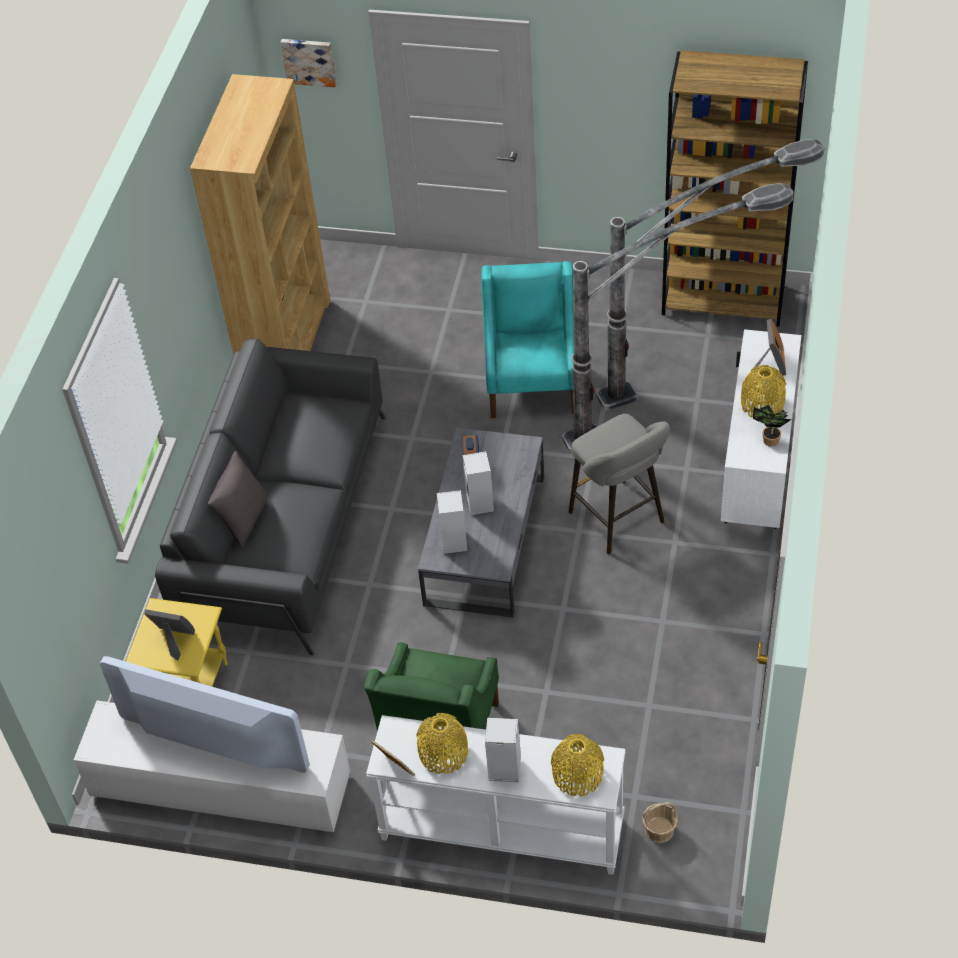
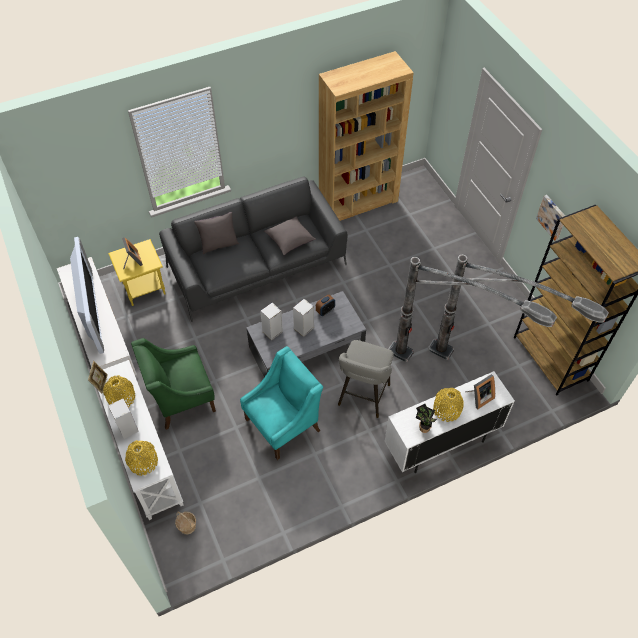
camera: 50 degrees right, 5 degrees up
(309, 61) = (454, 77): picture -> picture (552, 217)
(320, 433) = (290, 241): none -> grey pillow
(533, 385) = (417, 310): turquoise armchair -> turquoise armchair (283, 424)

